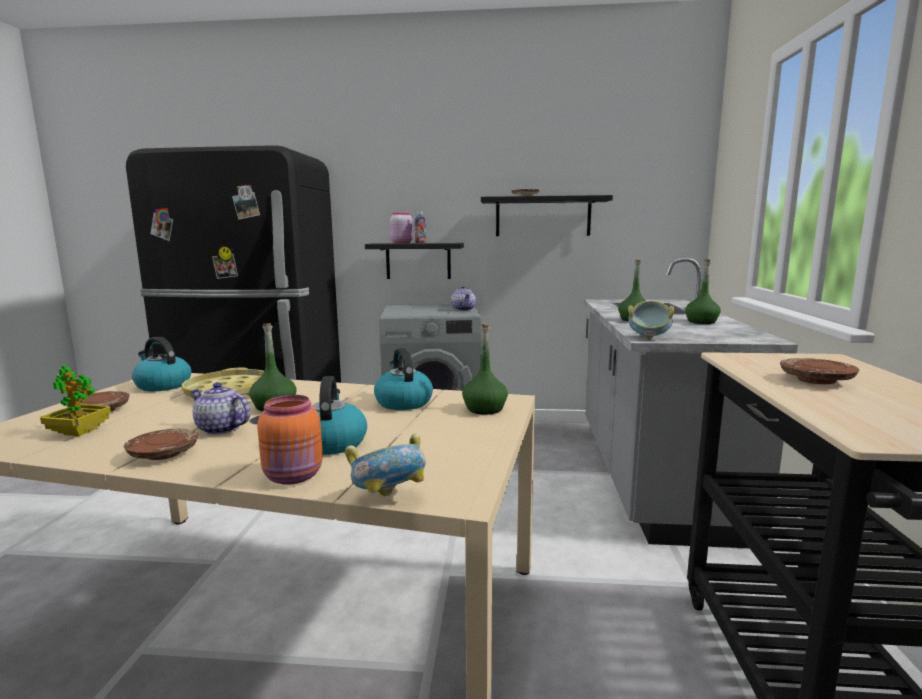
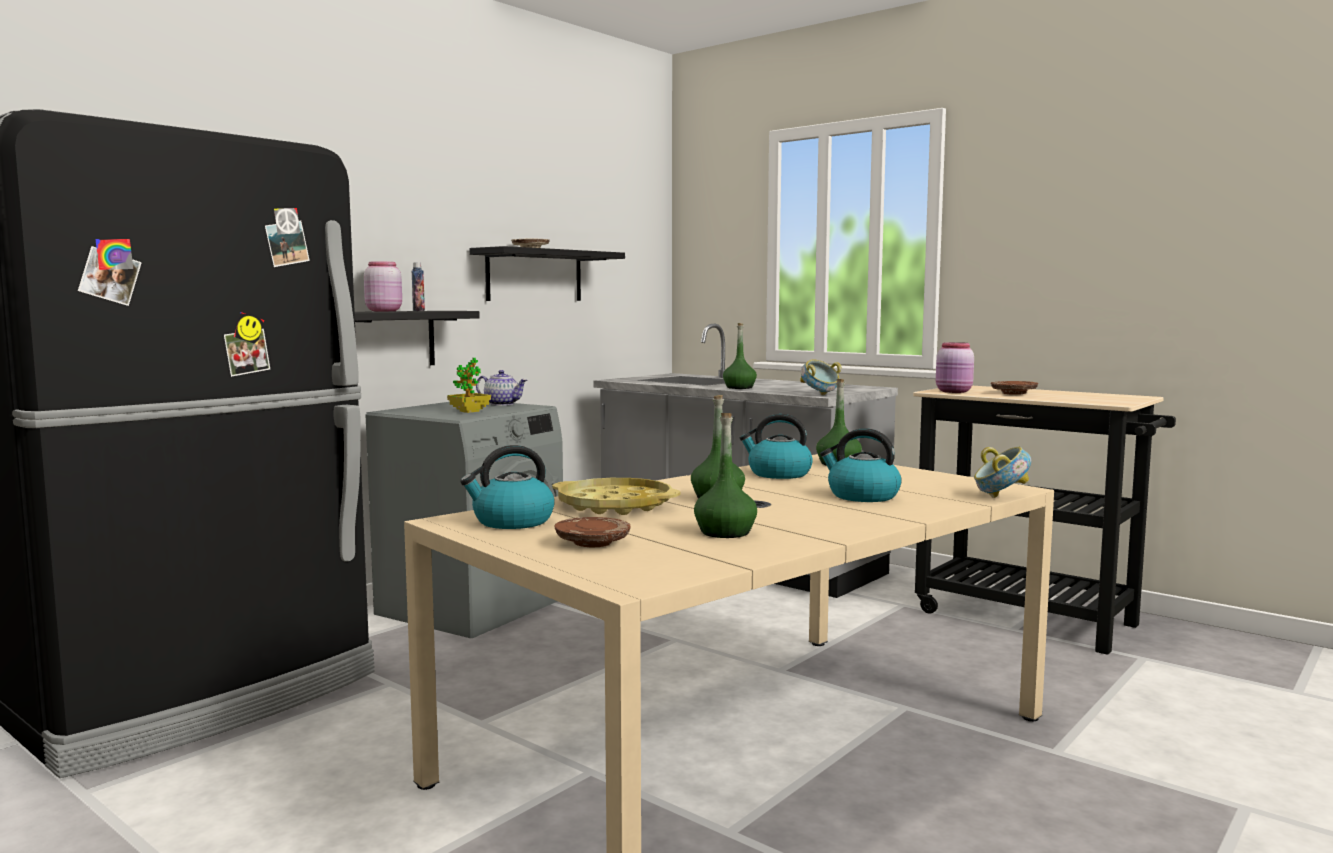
camera: 55 degrees left, 5 degrees down
(79, 432) = (678, 550): potted plant -> potted plant (469, 411)
(163, 454) = (815, 530): brown plate -> none
(220, 429) = (766, 513): teapot -> none
(294, 476) = (930, 508): orange jar -> none
(701, 322) = (784, 384): green bottle -> green bottle (725, 532)
(749, 361) = (954, 392): none -> pink jar

